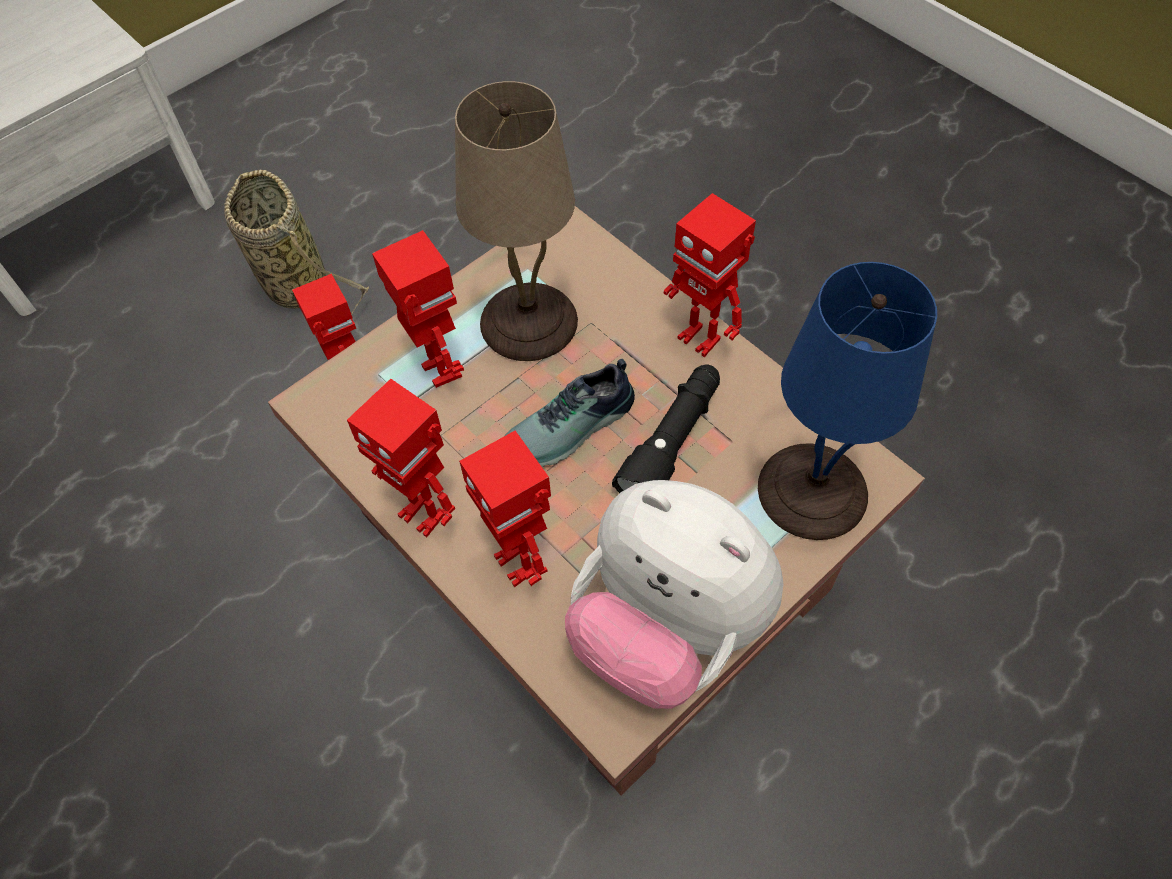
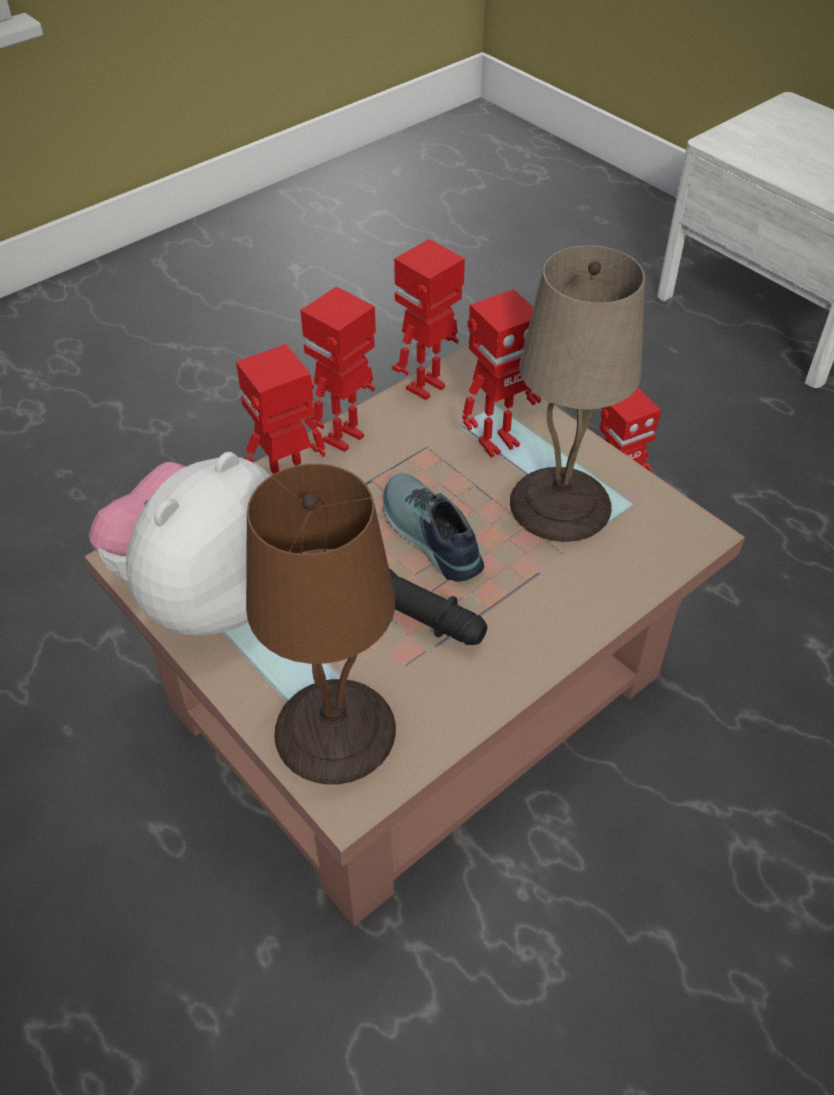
camera: 90 degrees right, 10 degrees down
(293, 282) = (726, 451): basket -> none
(701, 338) = (545, 648): toy robot -> toy robot (427, 388)
(811, 488) = (337, 729): blue table lamp -> brown table lamp

